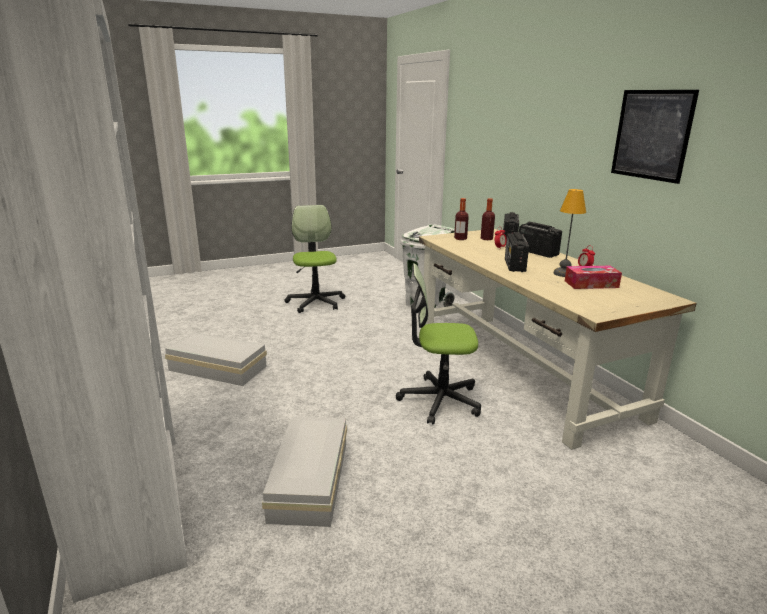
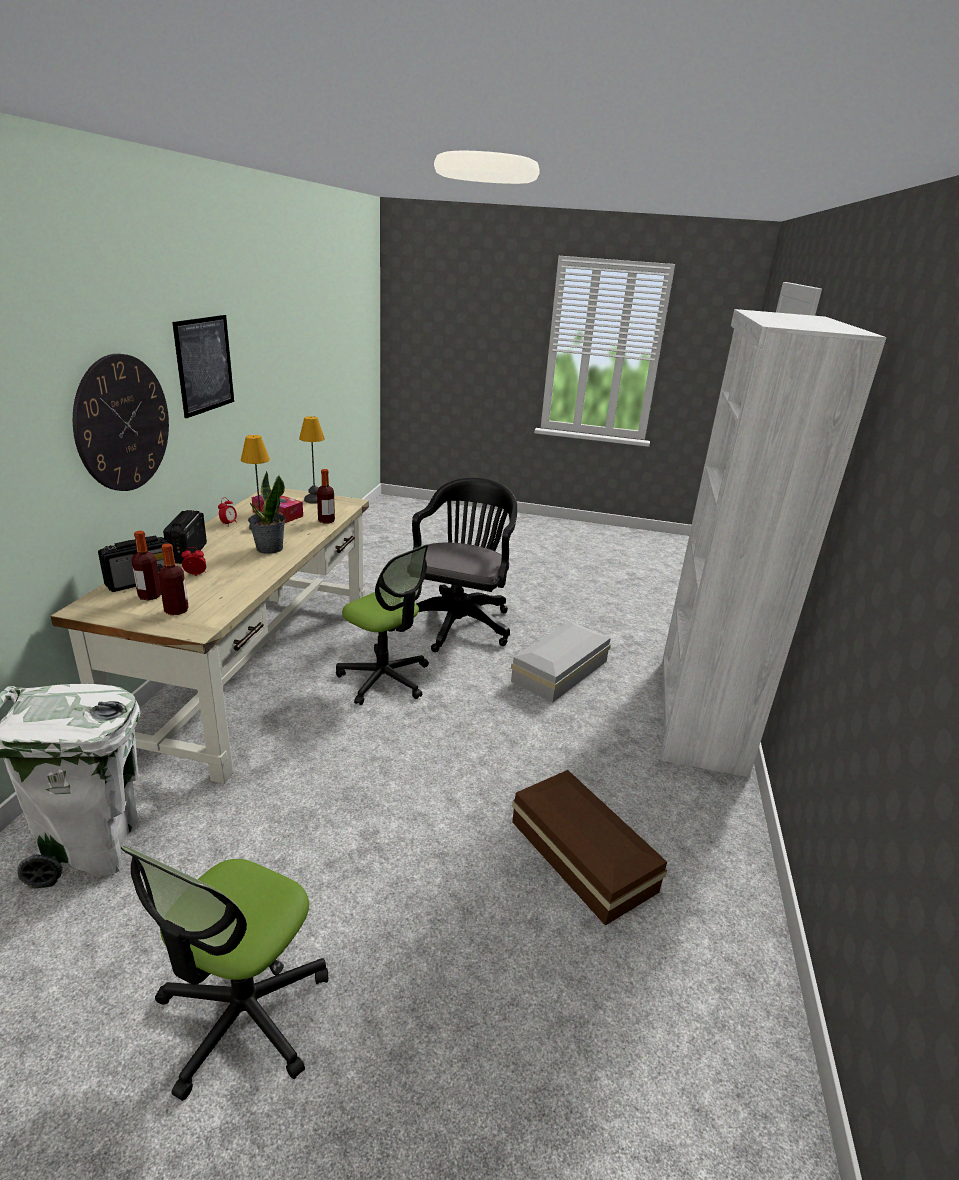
camera: 145 degrees left, 5 degrees up
(217, 367) = (582, 858): white storage box -> brown storage box
(475, 490) = (459, 622): none -> black office chair
(514, 266) = (269, 548): radio -> potted plant
(550, 291) = (326, 521): none -> bottle
(562, 153) = (123, 423): none -> wall clock
(622, 304) = (314, 499): none -> table lamp

